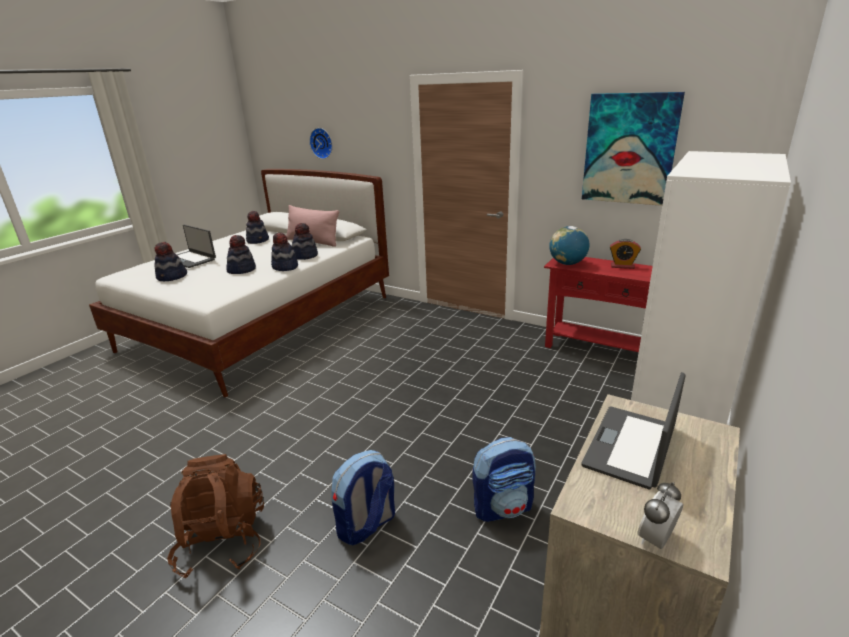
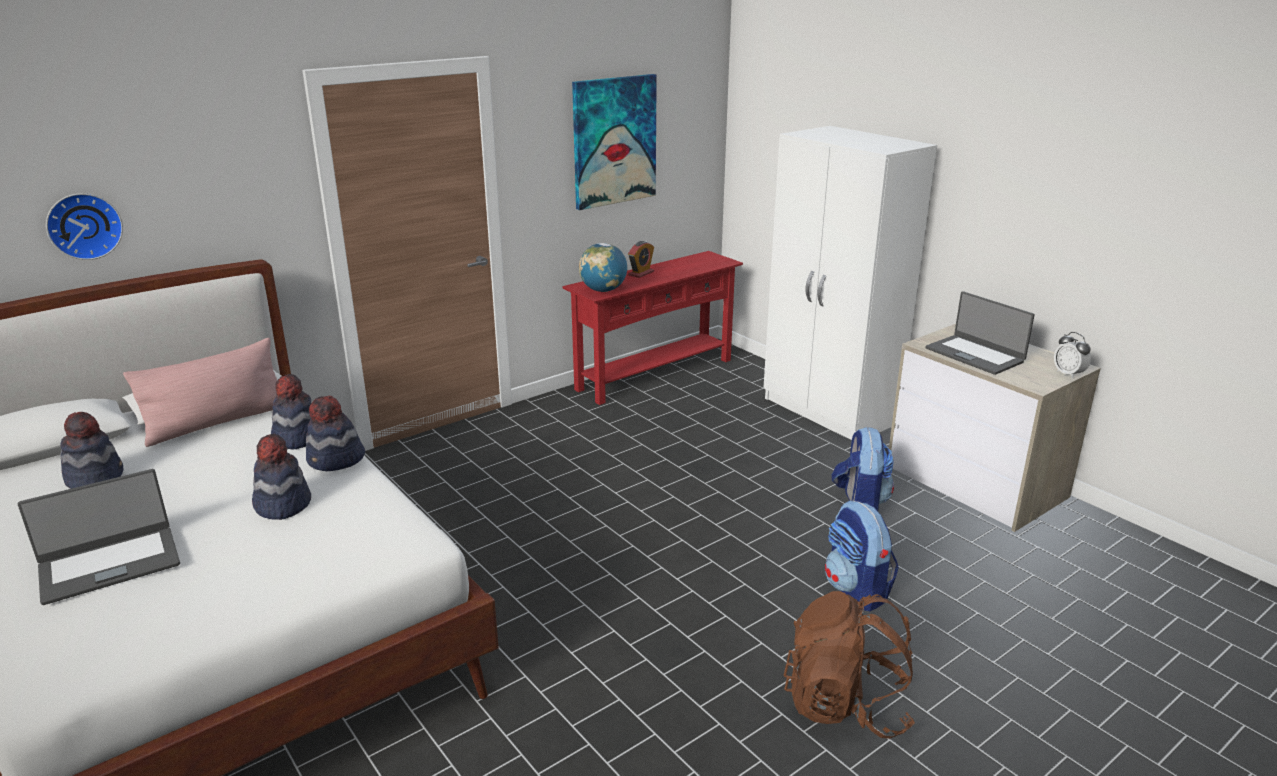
camera: 70 degrees left, 0 degrees up
(172, 277) = (205, 591): hat -> none

